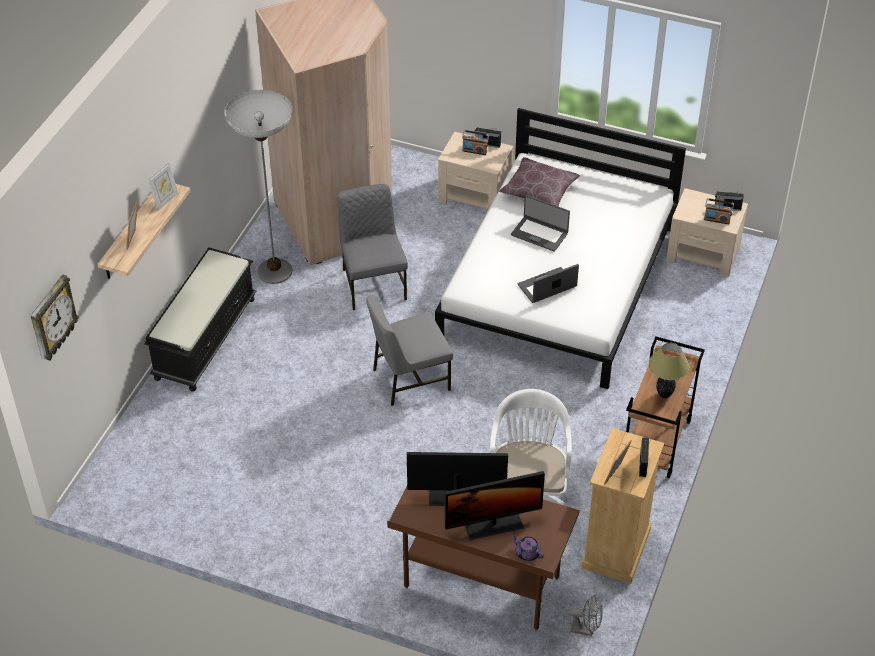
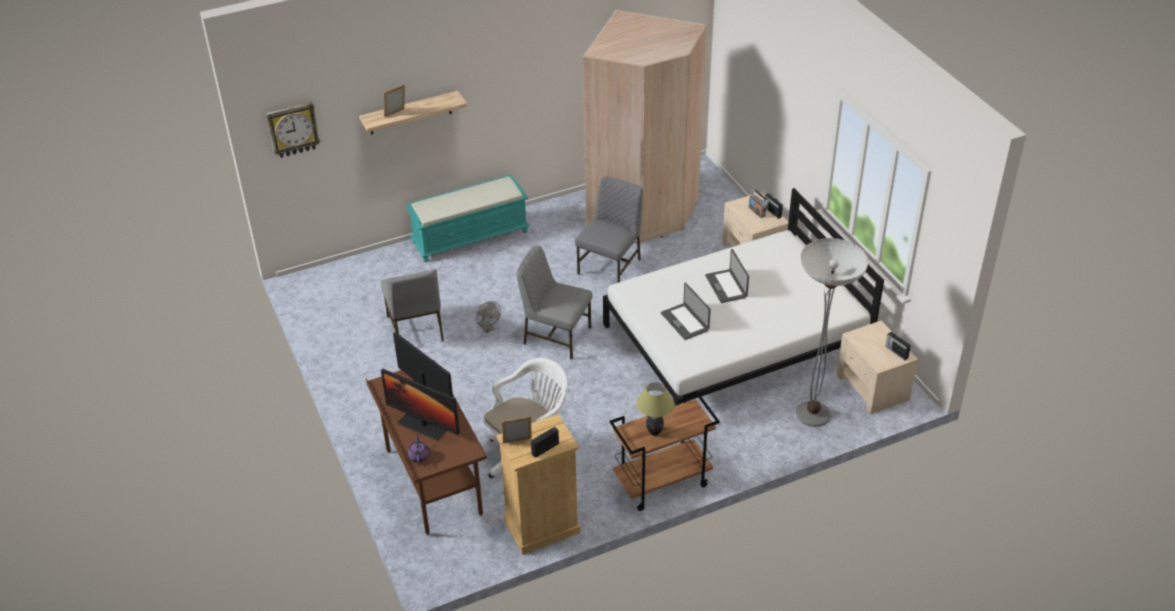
camera: 45 degrees right, 5 degrees down
(165, 201) = (443, 103): picture frame -> none
(205, 337) = (470, 236): black bench -> turquoise bench
(274, 271) = (561, 223): floor lamp -> floor lamp (813, 414)
(275, 460) = (416, 329): none -> grey chair
(539, 191) = (765, 260): brown pillow -> none
(547, 286) = (685, 321): laptop -> laptop turned 135 degrees counterclockwise
(586, 629) = (456, 558): grey fan -> grey fan (488, 328)
(717, 219) = (876, 355): radio -> none

